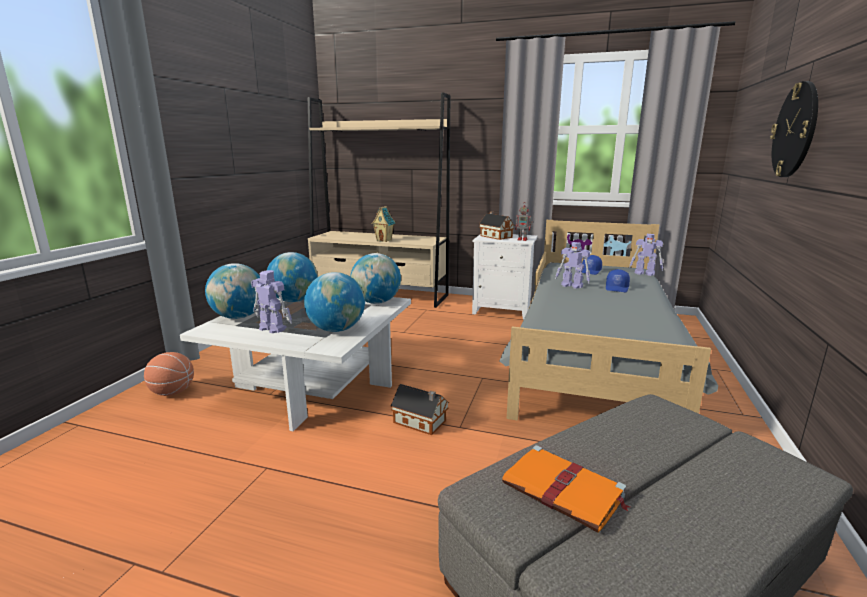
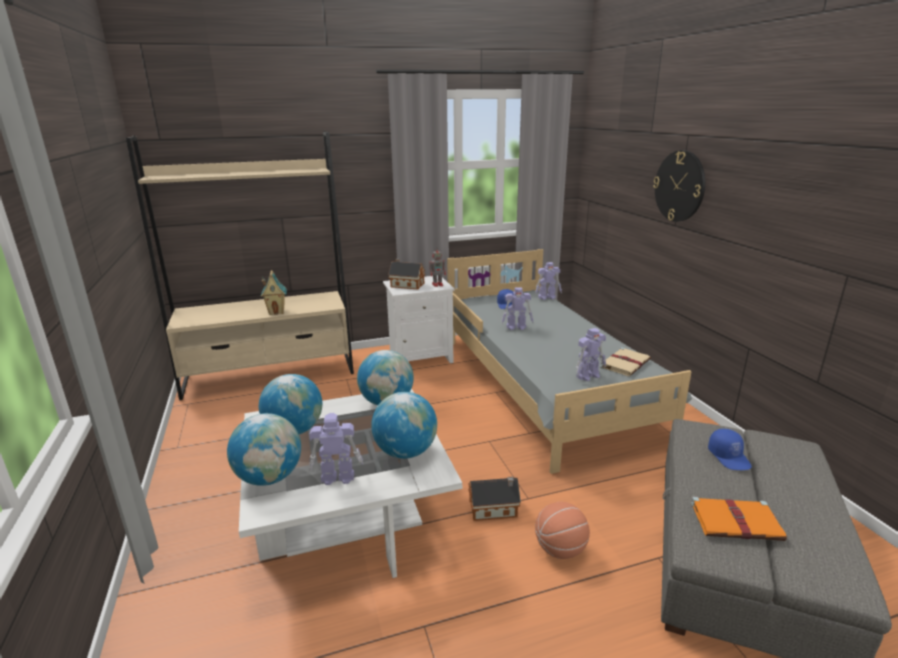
camera: 35 degrees left, 5 degrees up
(172, 392) = (185, 606): basketball -> basketball (560, 549)
(585, 329) = (588, 376): none -> toy robot
(617, 288) = (551, 321): blue cap -> blue cap (729, 457)
(646, 331) = (625, 363): none -> beige book

